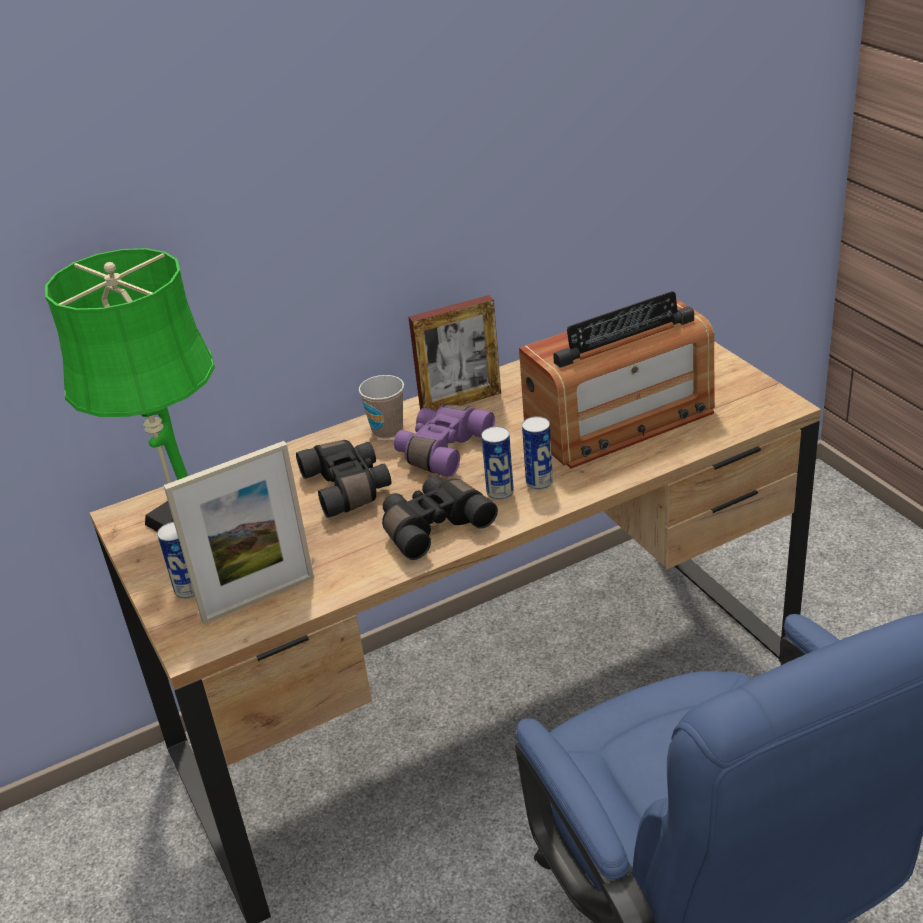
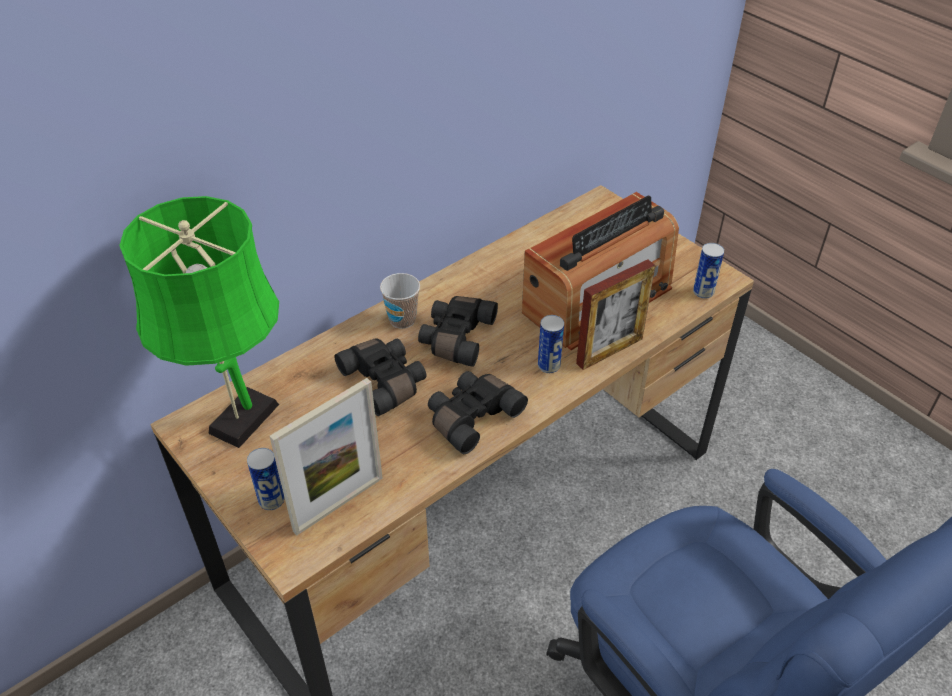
camera: 15 degrees left, 10 degrees up
(441, 450) = (456, 337): purple binoculars -> black binoculars
(460, 401) = (458, 286): picture frame -> picture frame (609, 351)
(500, 492) = (518, 378): can -> can (703, 292)

